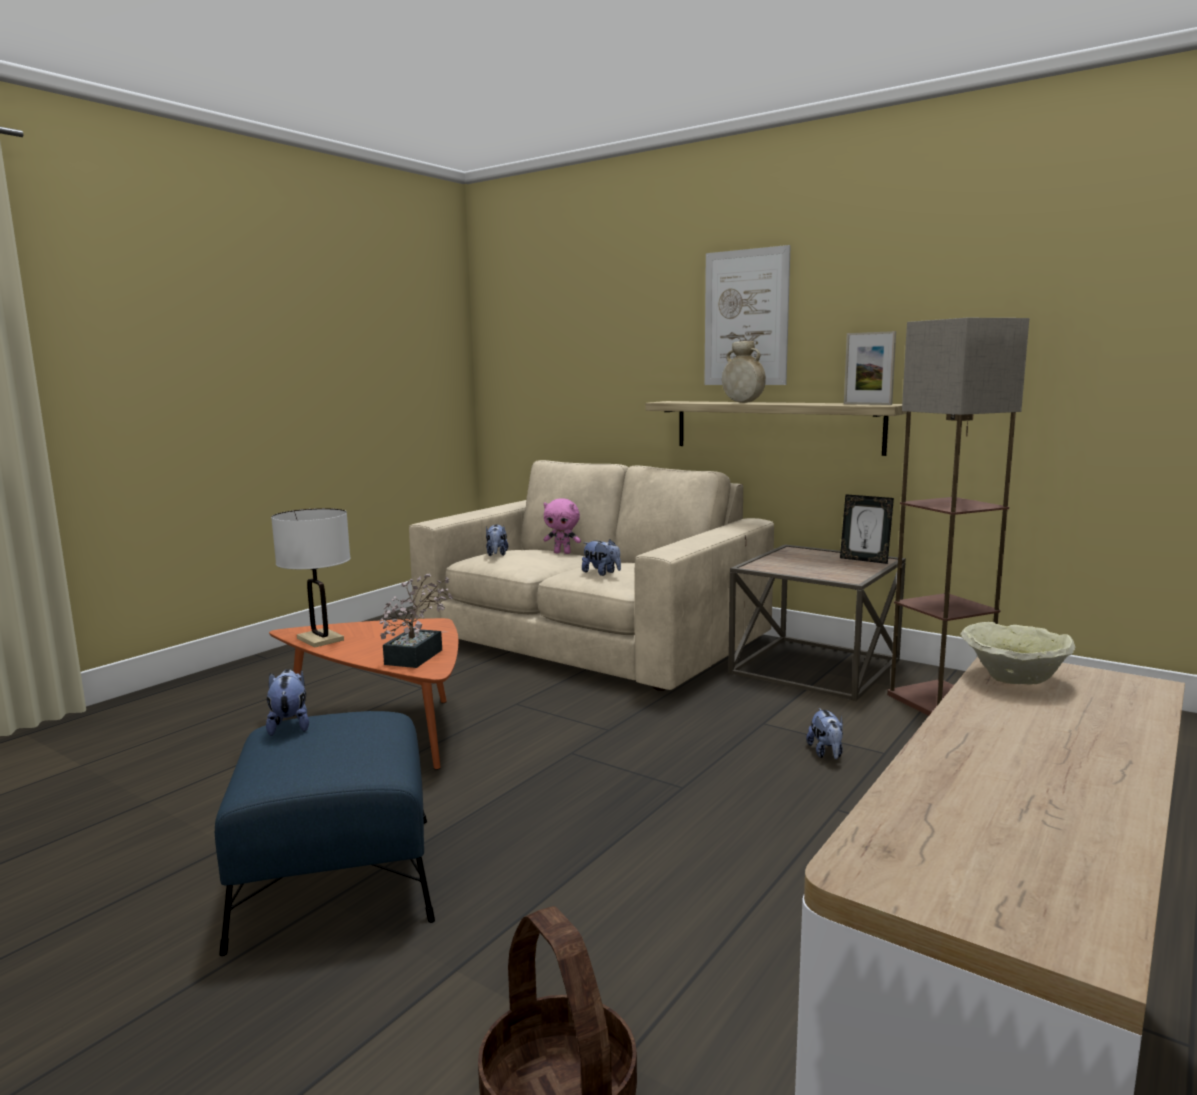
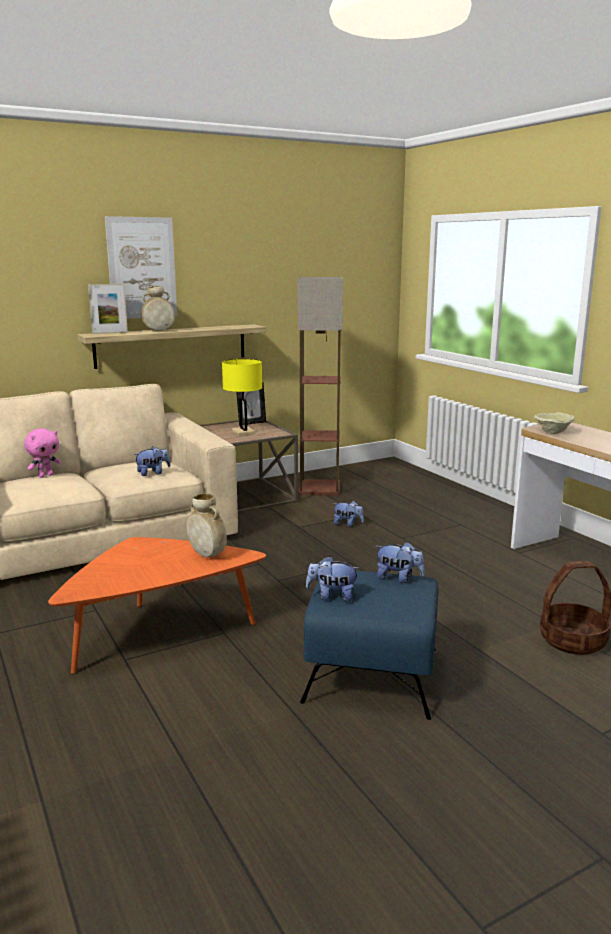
camera: 65 degrees left, 5 degrees up
(320, 639) = (114, 584): white table lamp -> none
(418, 654) = (208, 555): potted plant -> beige vase
(496, 554) = (32, 489): plush toy -> plush toy (399, 578)
(816, 565) = (243, 432): none -> yellow table lamp
(867, 404) = (241, 326): picture frame -> picture frame (110, 333)

